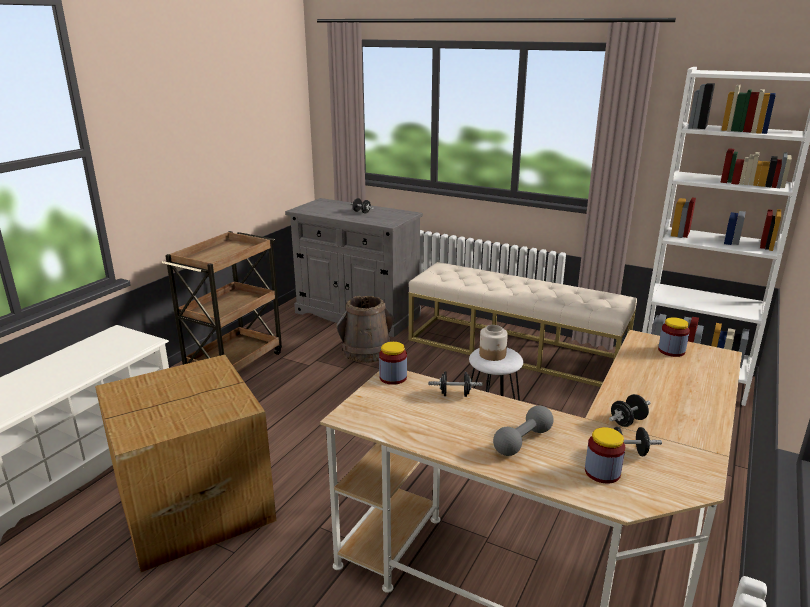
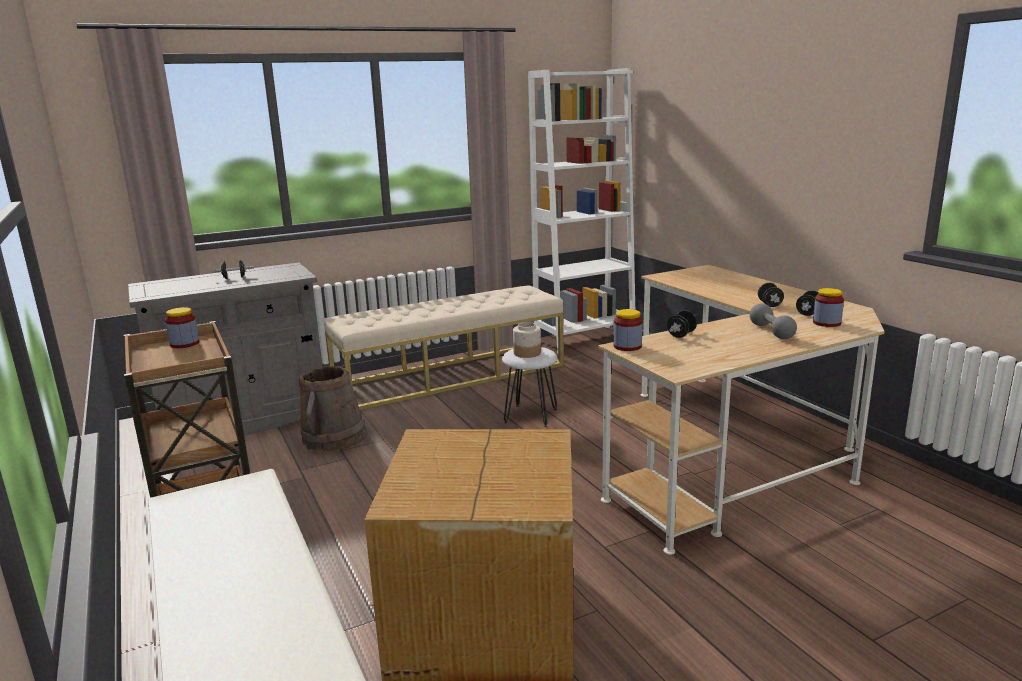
camera: 55 degrees left, 5 degrees down
(671, 351) = (687, 275): jar -> jar (184, 344)

